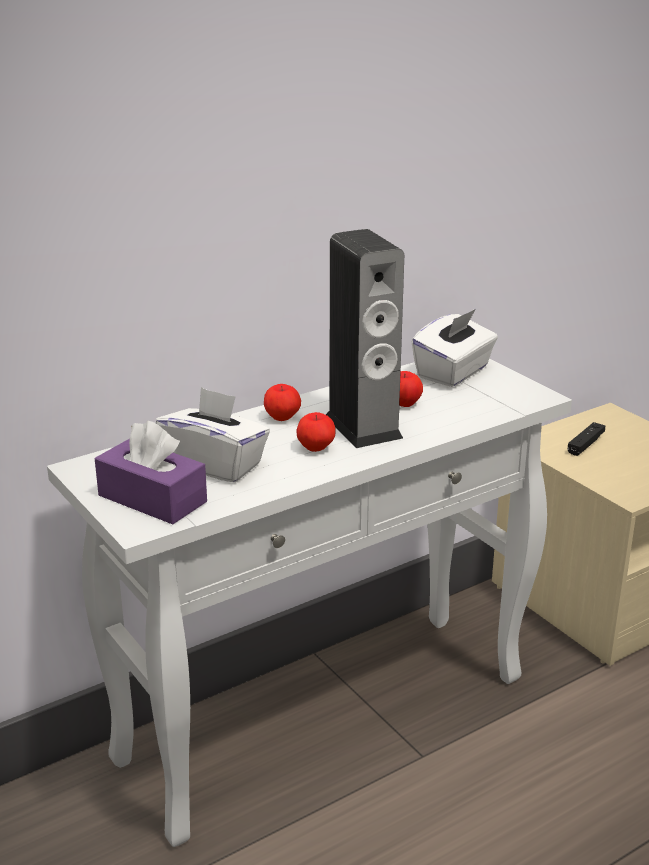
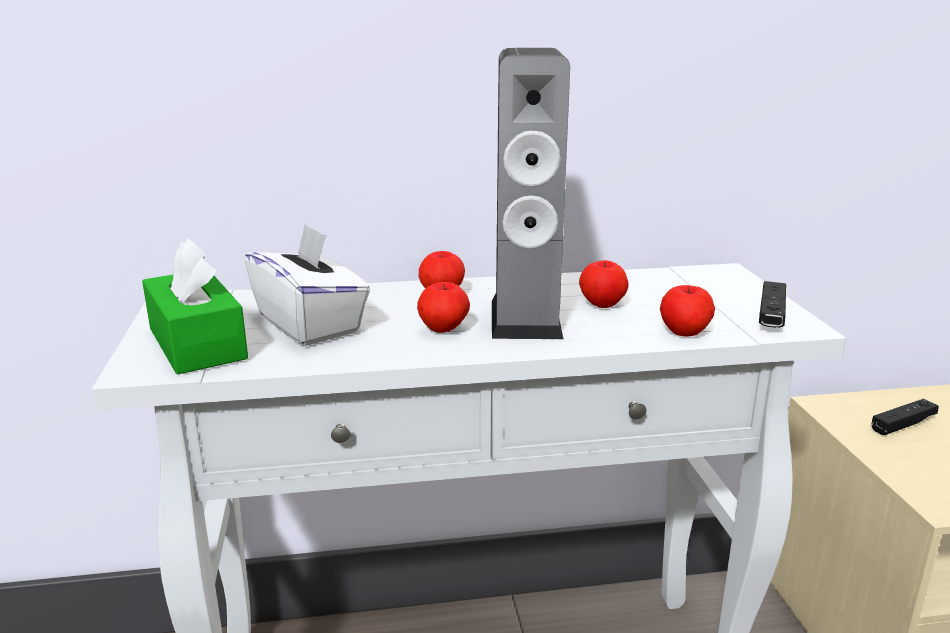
camera: 25 degrees right, 5 degrees down
(152, 499) = (197, 343): purple tissue box -> green tissue box
(454, 372) = (698, 284): white tissue box -> none
(475, 416) = (685, 332): none -> apple
(518, 391) = (771, 315): none -> black game controller

